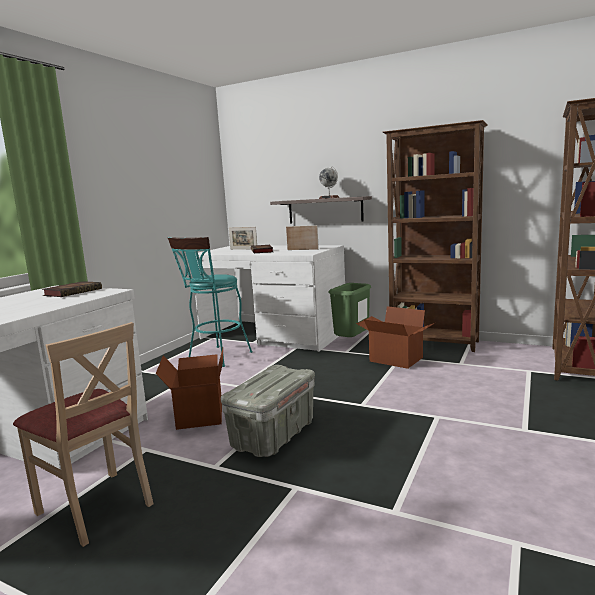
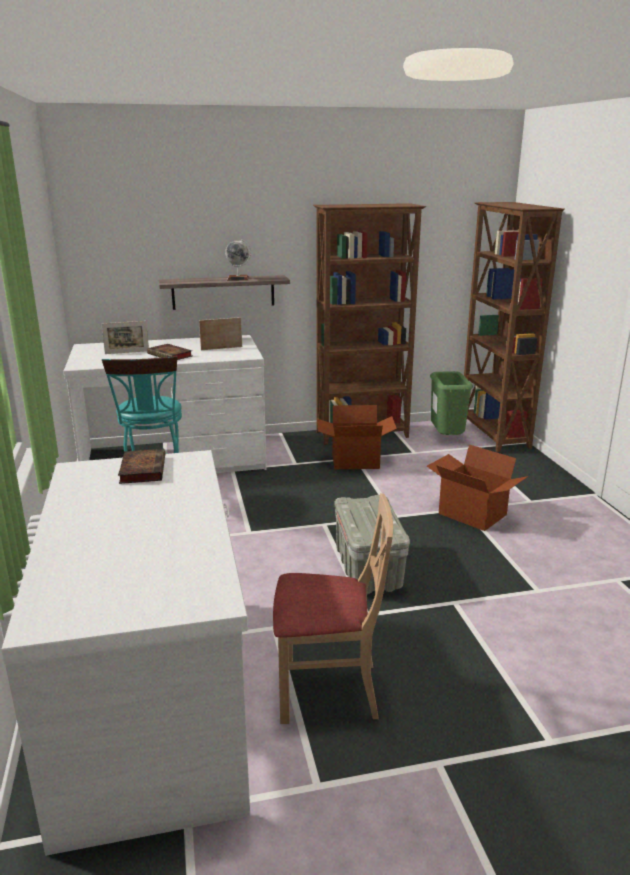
camera: 40 degrees left, 10 degrees up
(199, 415) = (263, 576): cardboard box -> cardboard box (471, 515)
(352, 343) = (284, 451): green trash can -> green trash can (447, 439)

